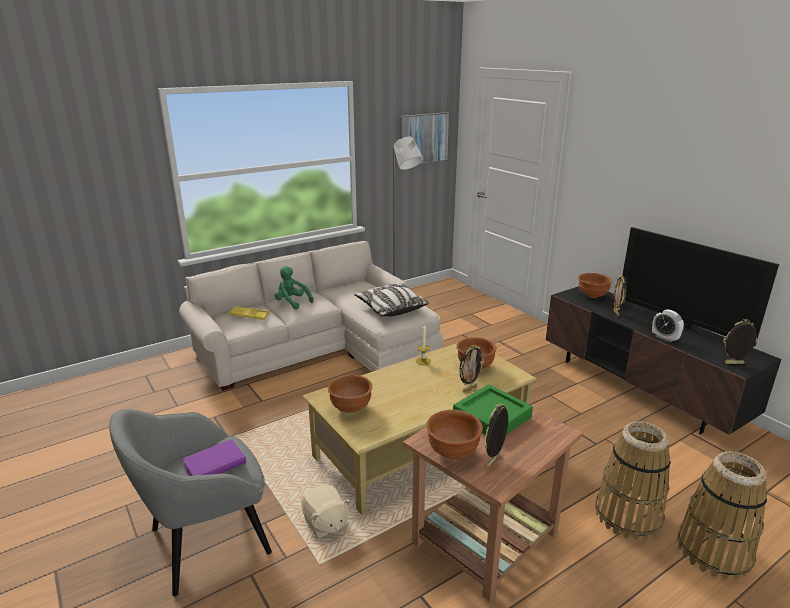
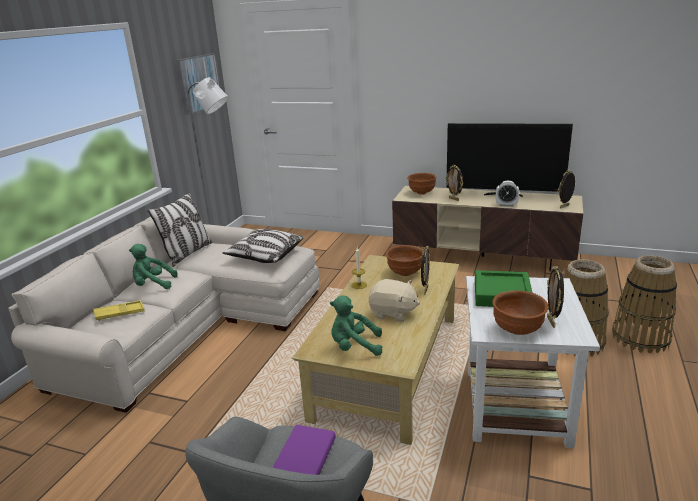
camera: 35 degrees left, 0 degrees up
(325, 524) = (390, 470): beige plush toy -> beige plush toy (393, 313)
(343, 287) = (187, 253): none -> pillow
(350, 408) = (354, 347): brown bowl -> green plush toy
(484, 538) = (516, 407): brown side table -> white side table
(640, 387) = (482, 256): black tv stand -> beige tv stand

